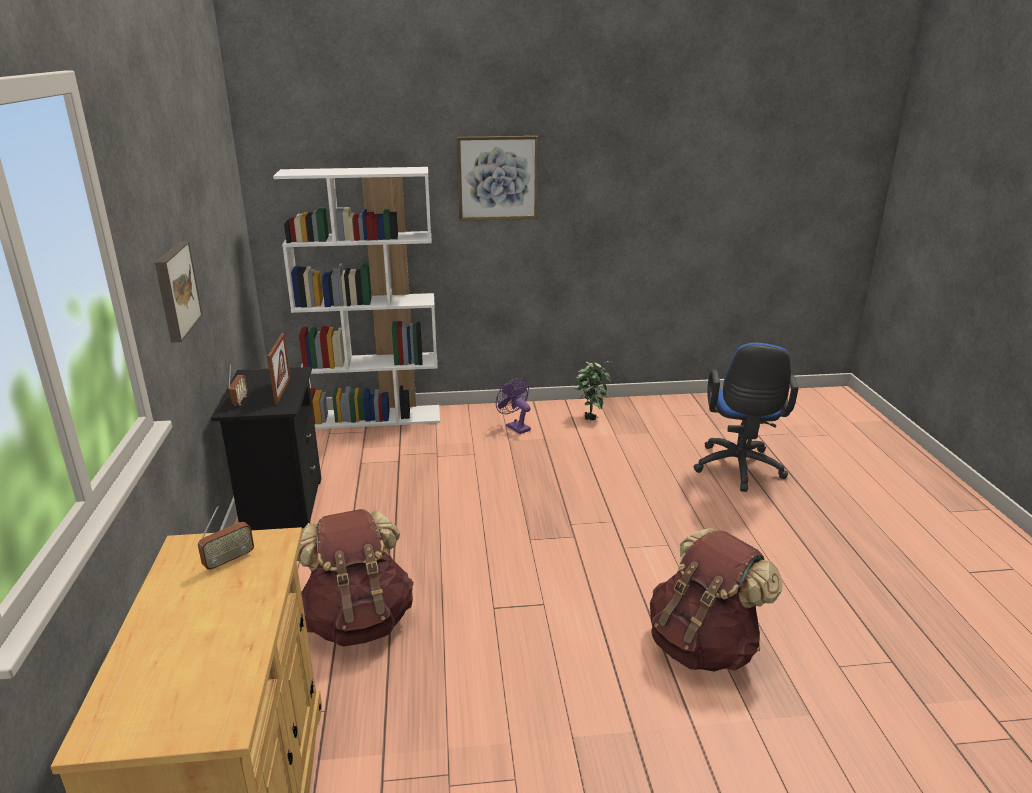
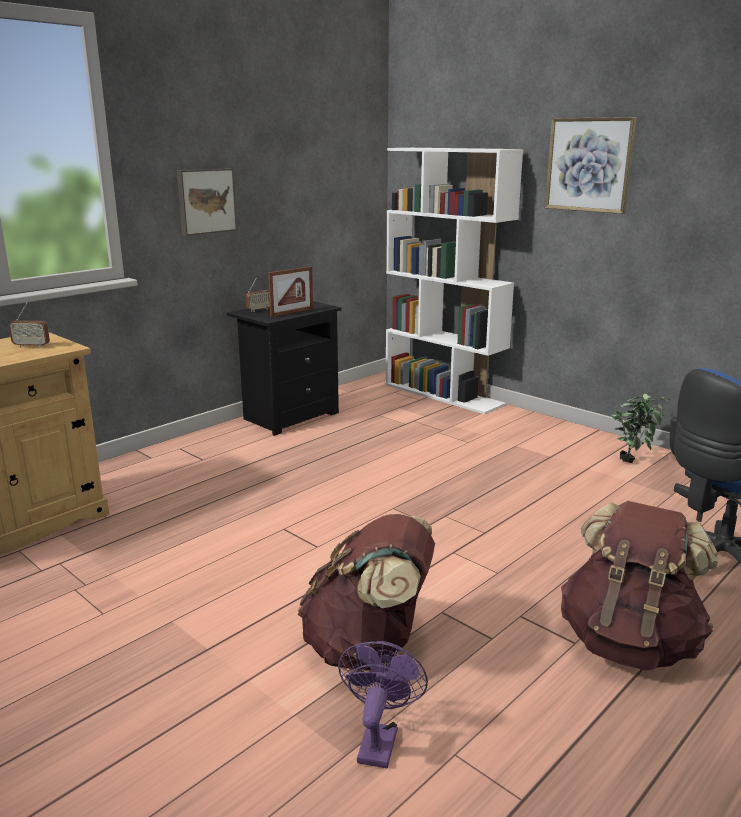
camera: 50 degrees right, 5 degrees down
(358, 621) = (204, 489): brown backpack -> brown backpack (629, 643)
(515, 427) = (541, 439): purple fan -> purple fan (378, 739)

